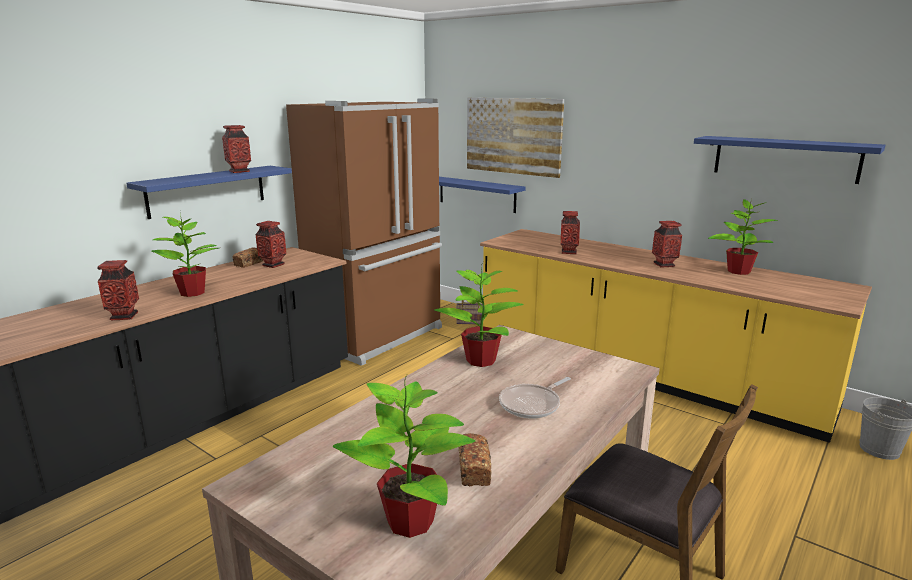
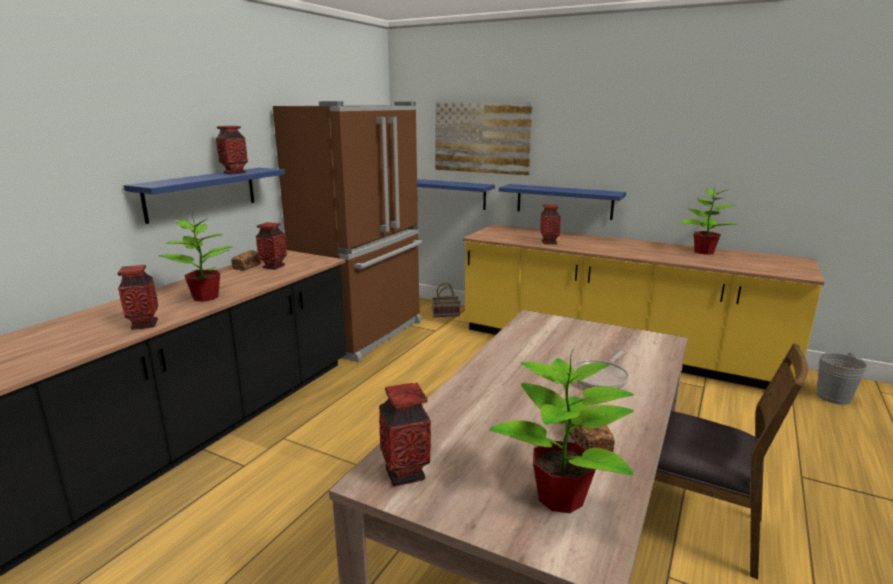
camera: 10 degrees left, 0 degrees up
(482, 360) = (528, 342): potted plant -> none
(664, 265) = (639, 249): vase -> vase (405, 473)
(785, 158) = (739, 151): blue shelf -> blue shelf (564, 201)

